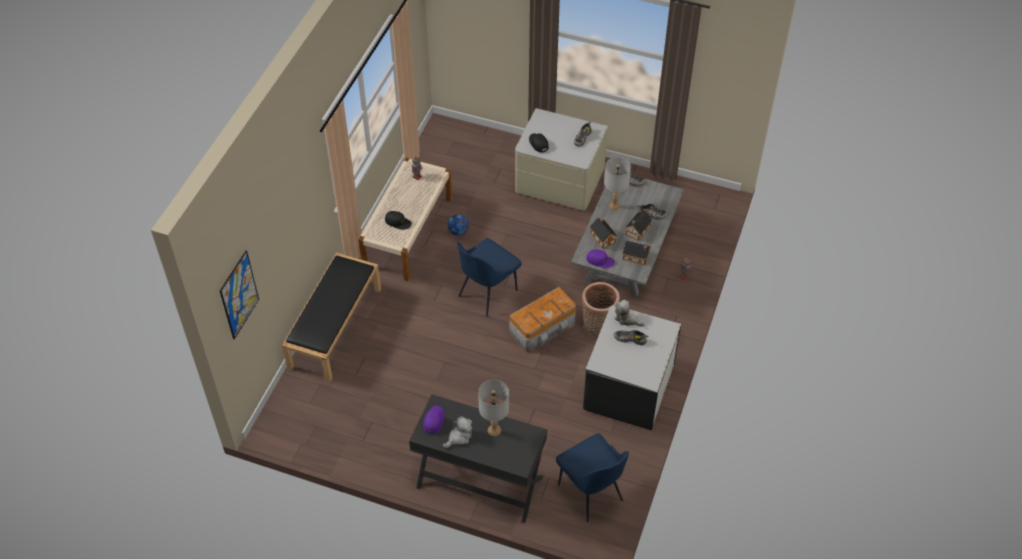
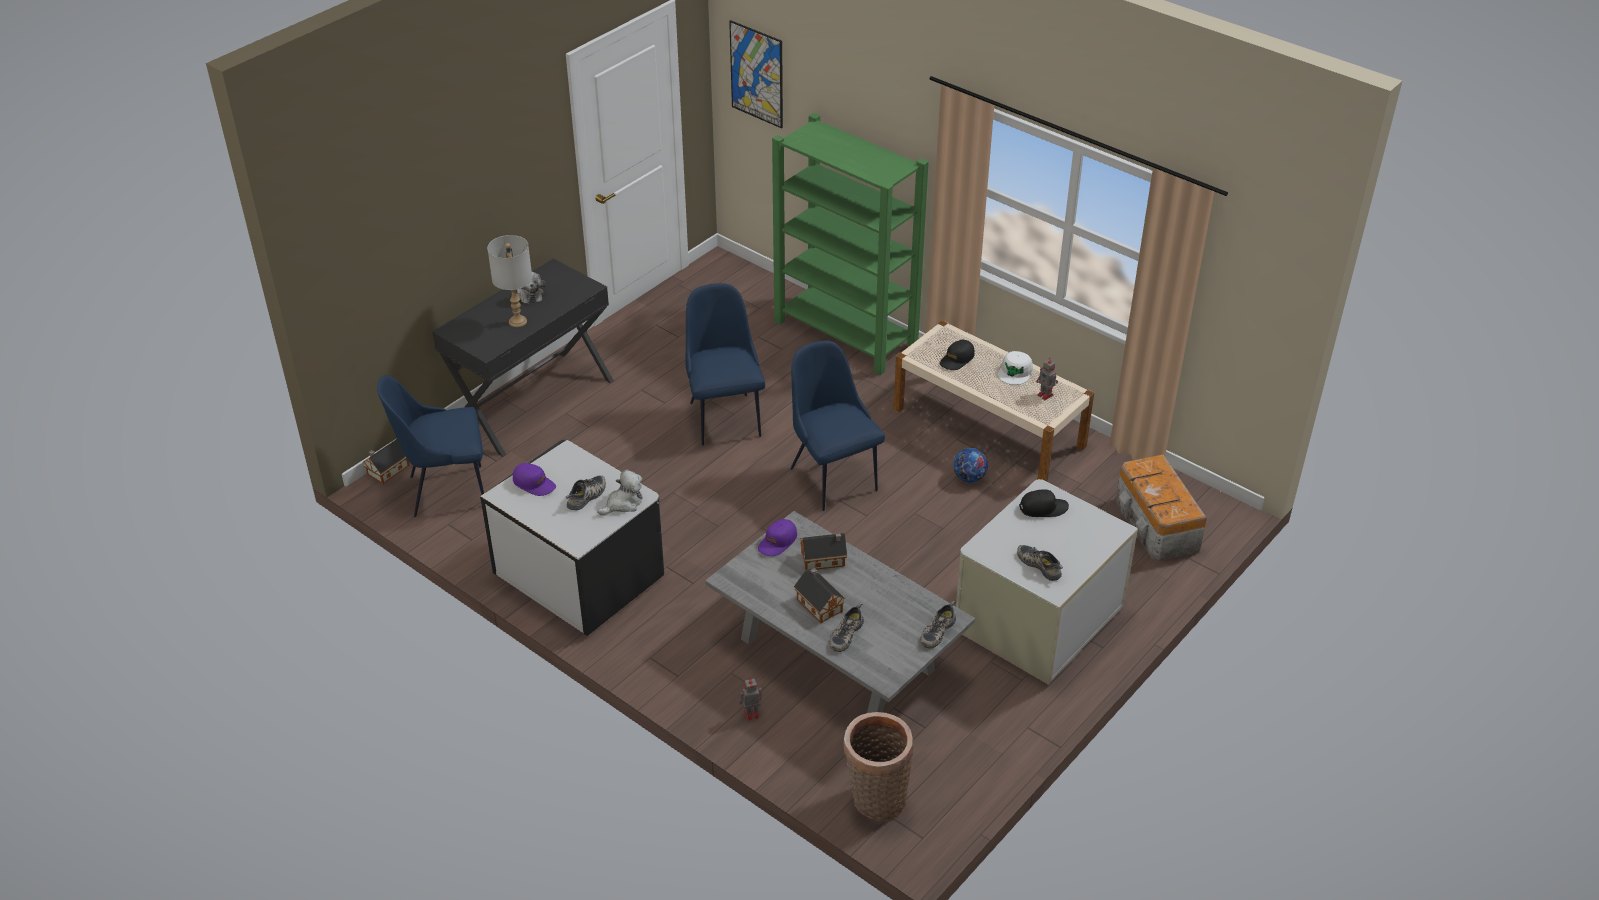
camera: 110 degrees right, 10 degrees down
(335, 327) = (845, 334): black bench -> green bookcase
(400, 193) = (1015, 372): none -> white cap
(434, 420) = (566, 280): purple cap -> purple cap (534, 484)
(453, 365) = (724, 419): none -> blue chair
(543, 328) = (737, 519): storage box -> storage box (1156, 526)
(598, 327) = (706, 576): basket -> basket (875, 799)
(614, 206) = (888, 593): grey table lamp -> none
(637, 257) = (762, 586): toy house -> toy house (386, 470)

